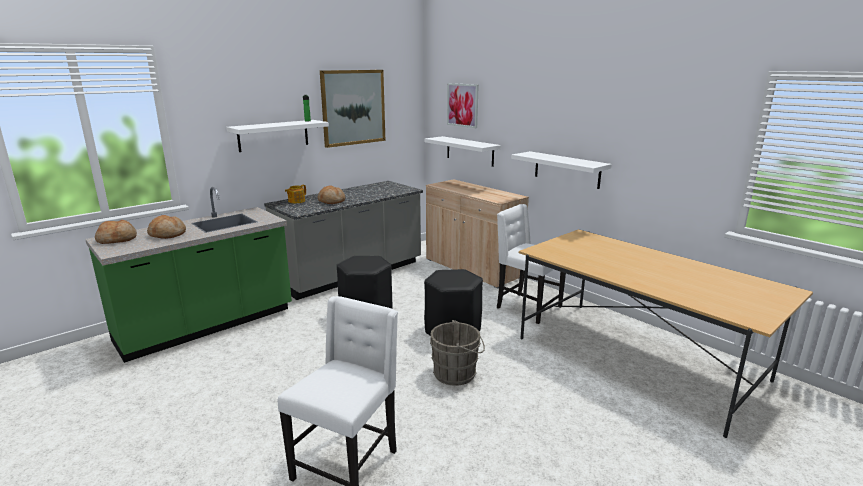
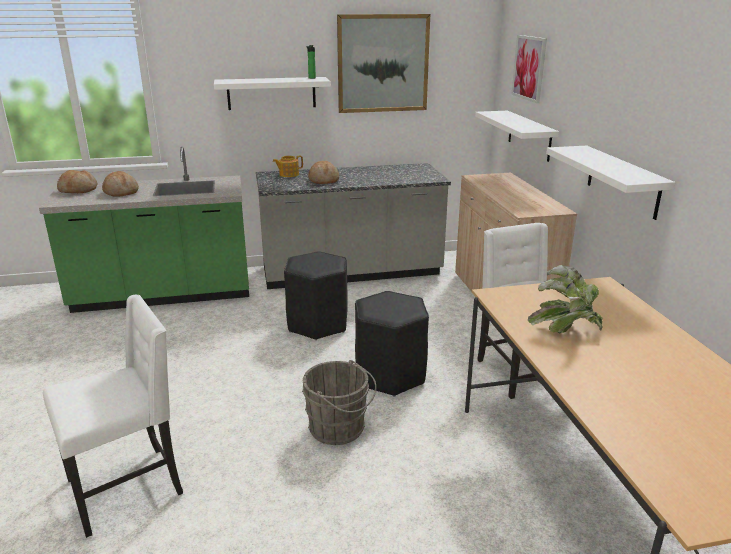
camera: 30 degrees right, 5 degrees up
(595, 259) = (565, 329): none -> potted plant

